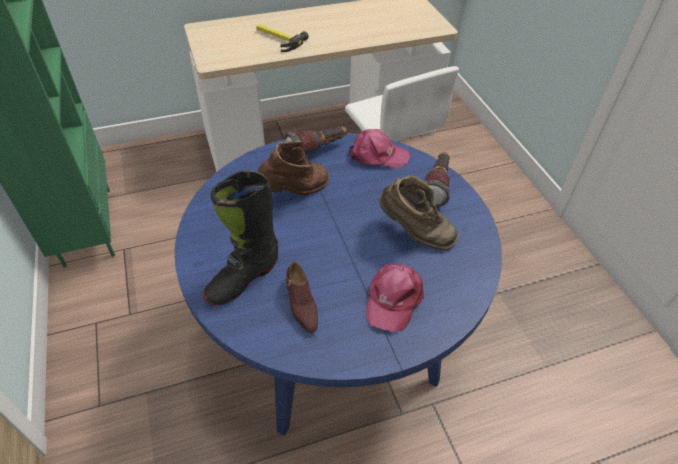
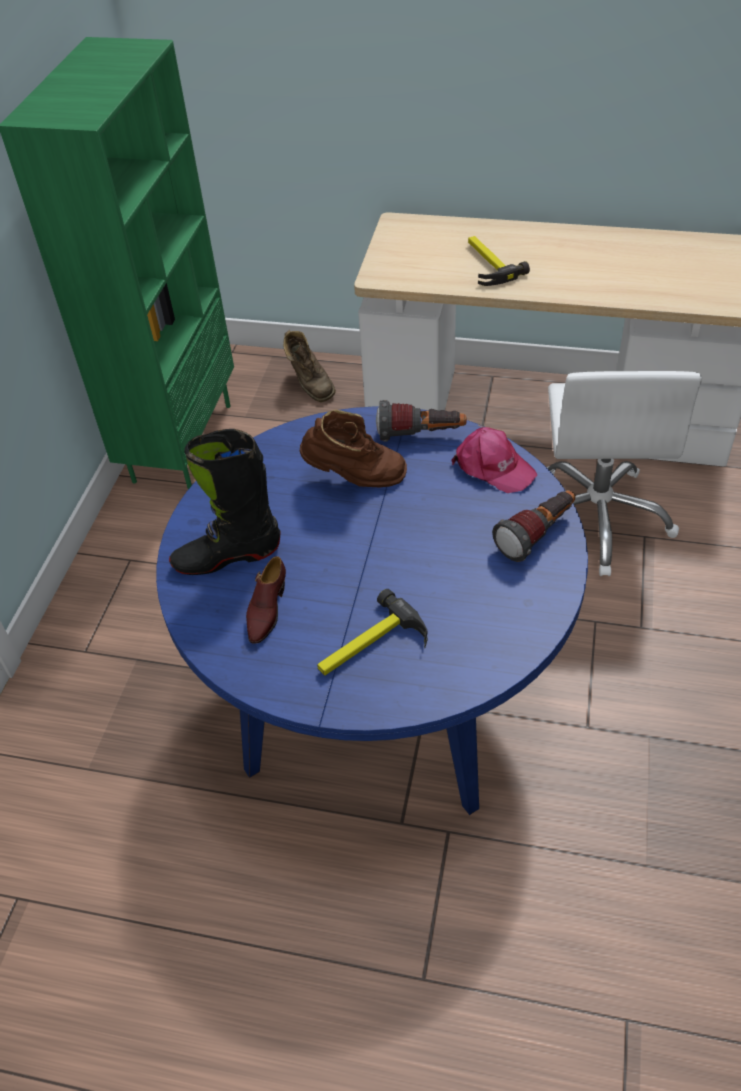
camera: 35 degrees right, 0 degrees up
(393, 299) = (370, 647): pink cap -> hammer
(414, 233) = (460, 582): brown boot -> brown boot (310, 385)

